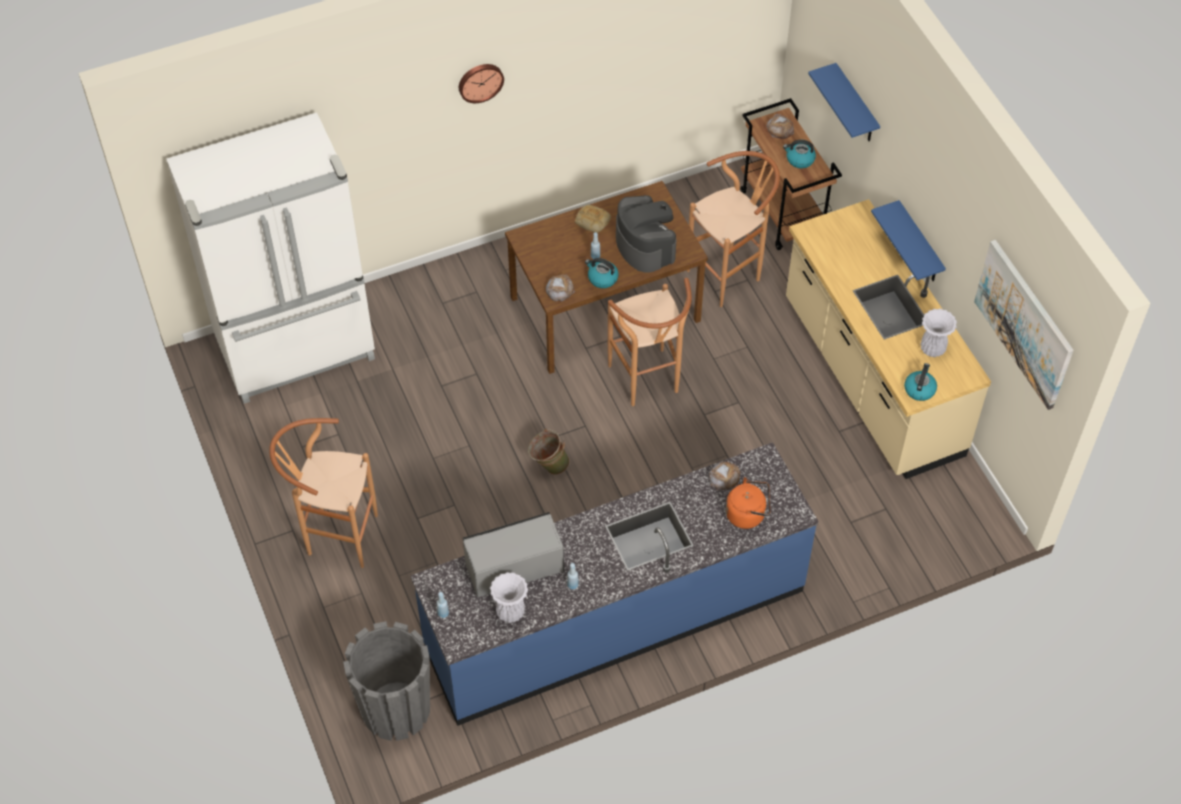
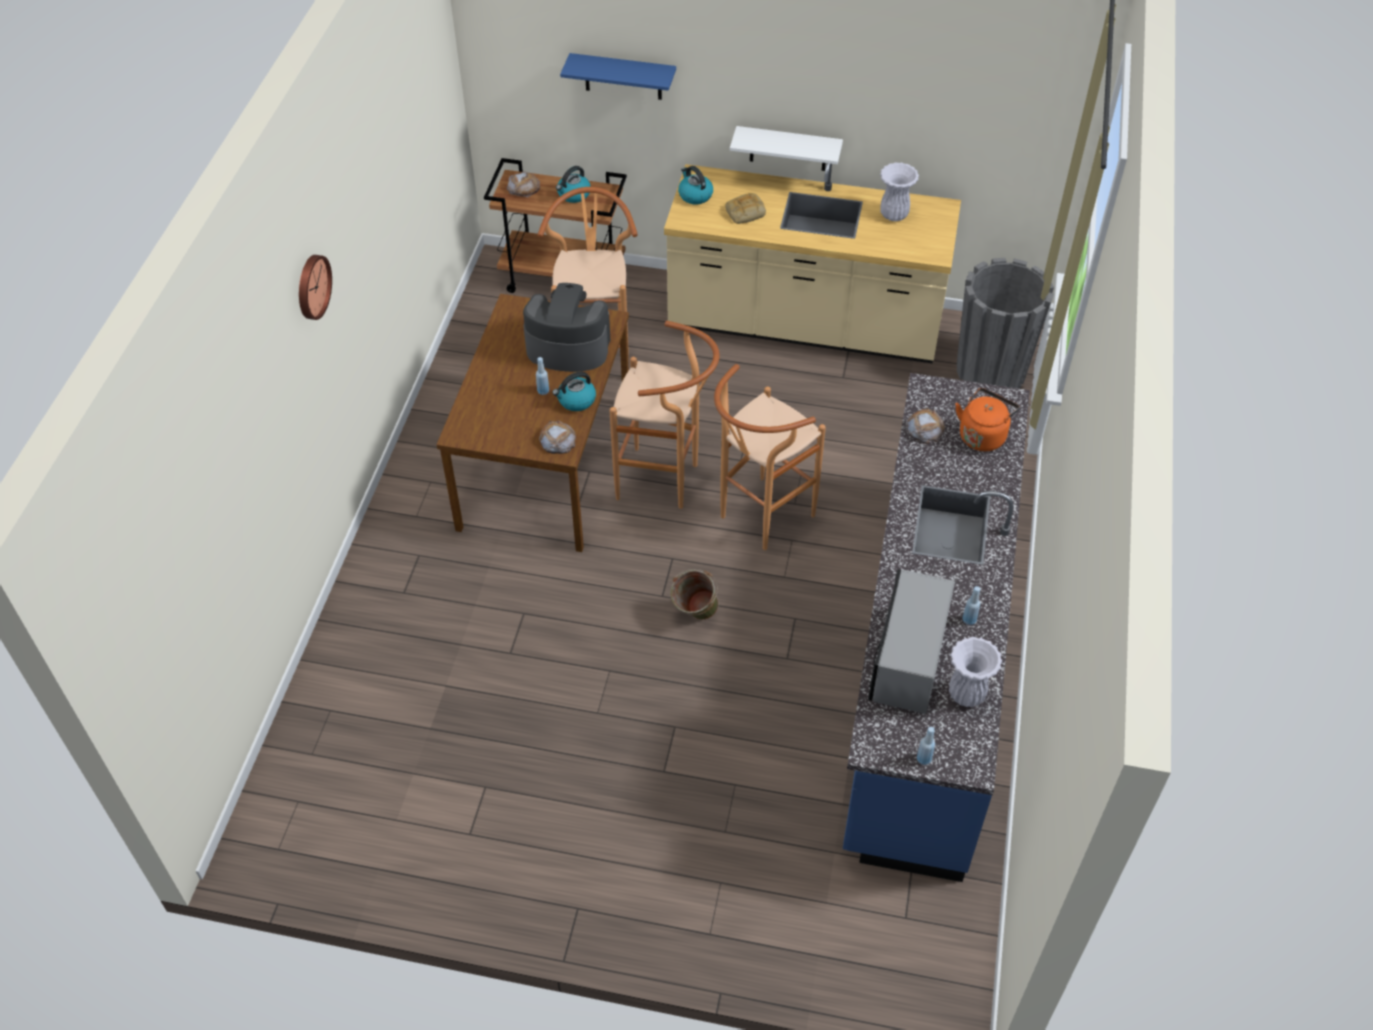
camera: 55 degrees left, 5 degrees down
(297, 350) = (331, 764): white fridge -> none
(335, 535) = (621, 867): brown stool -> brown stool (759, 519)
(396, 709) = (901, 933): grey planter -> grey planter (991, 371)
(592, 221) = (495, 370): bread -> bread (745, 212)
(919, 245) = (788, 149): blue shelf -> white shelf
(919, 389) = (932, 246): kettle -> kettle (695, 195)
(1024, 323) = (998, 94): picture -> none

